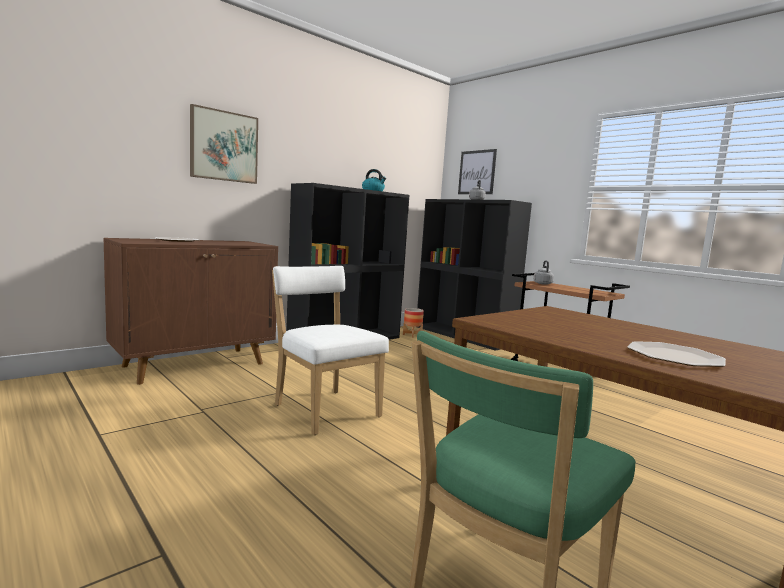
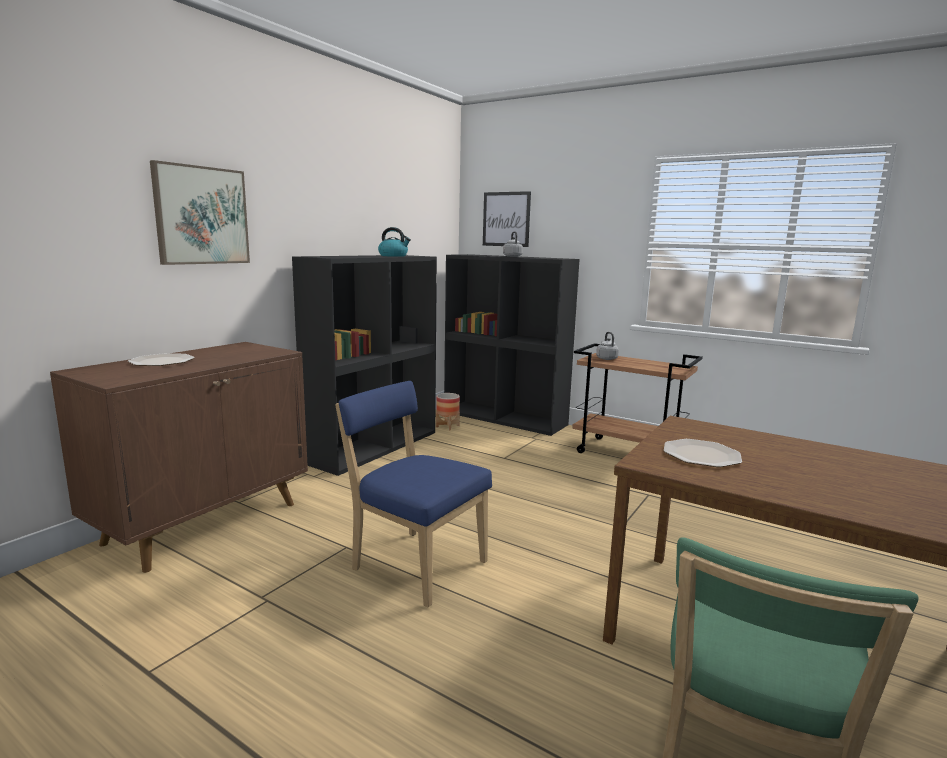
camera: 15 degrees left, 5 degrees up
(324, 409) = (415, 564): white chair -> blue chair
(673, 356) = (867, 496): plate -> plate (700, 454)

